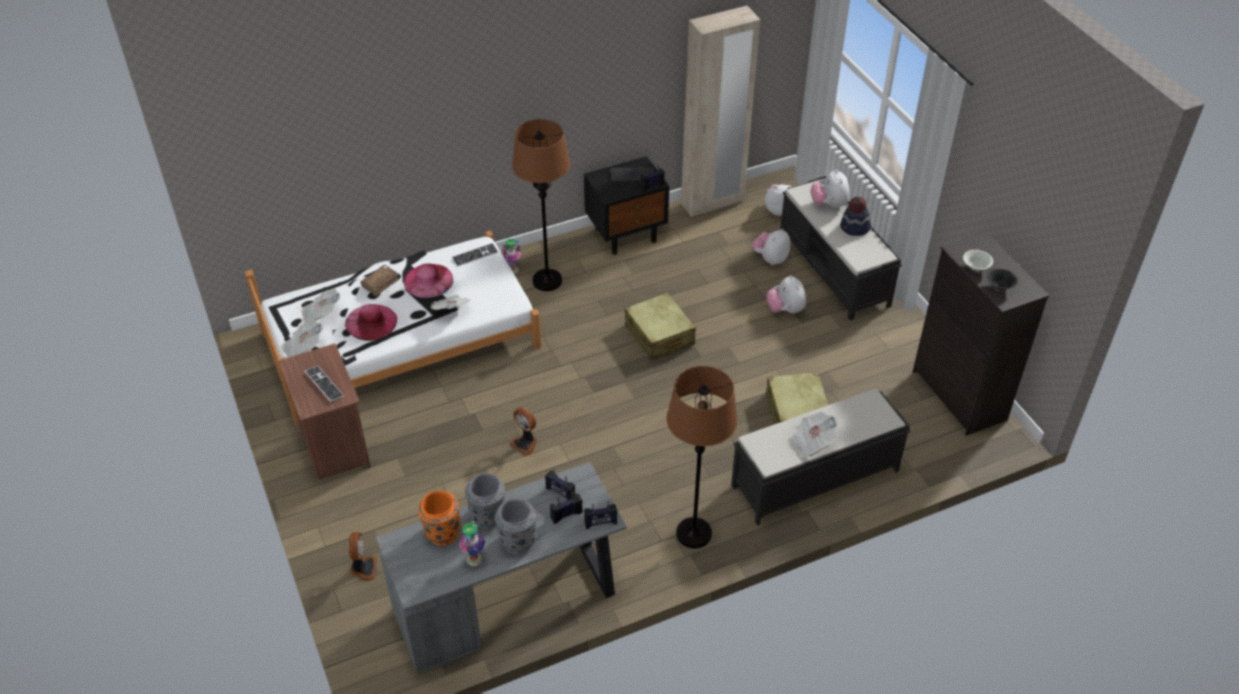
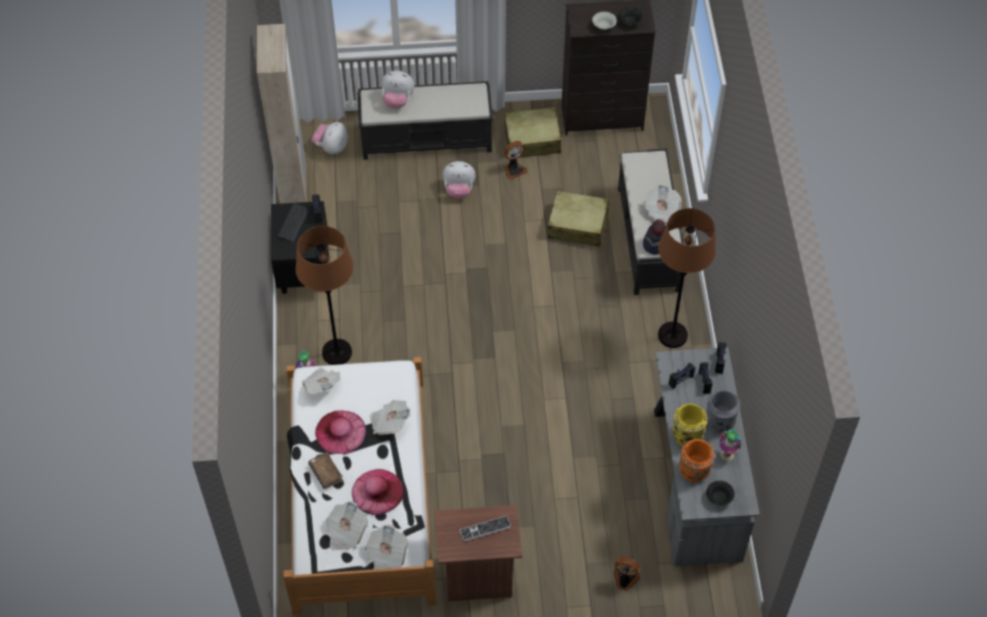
camera: 70 degrees left, 10 degrees up
(414, 564) = (719, 498): none -> black bowl
(475, 256) = (322, 386): keyboard -> newspaper
(487, 515) = (687, 435): grey vase -> yellow vase
(525, 443) = (533, 424): fan -> fan (514, 169)
(659, 335) = (448, 288): beige suitcase -> beige suitcase (532, 140)
(770, 259) = (391, 177): plush toy -> none
(854, 228) = (436, 95): hat -> hat (656, 244)

